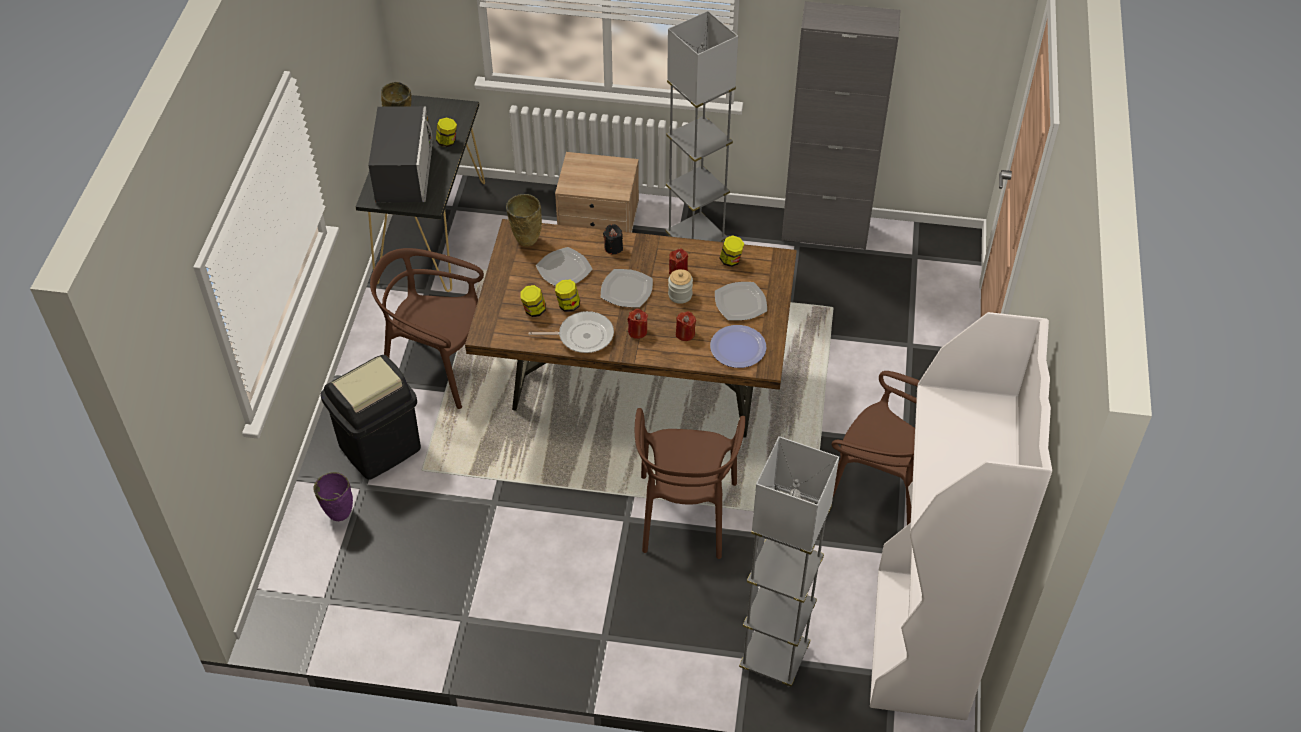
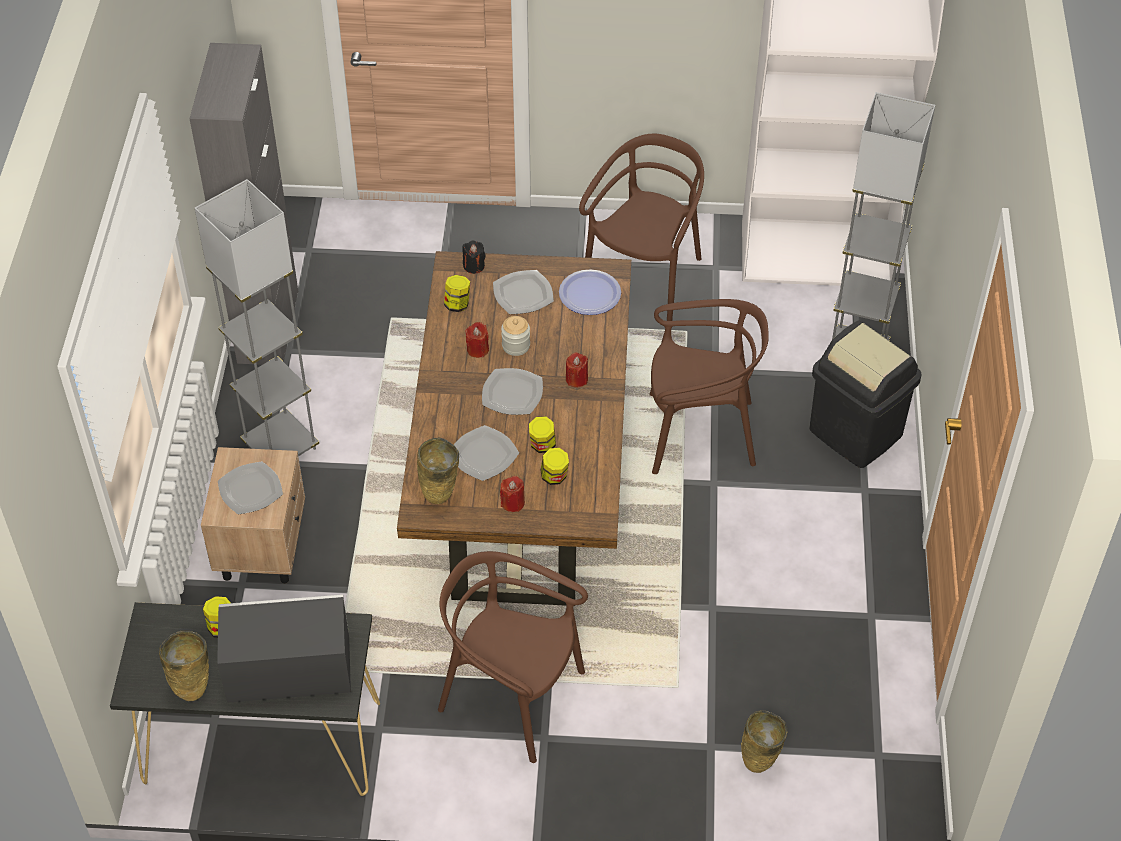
camera: 95 degrees left, 0 degrees up
(339, 517) = (760, 764): purple vase -> beige vase
(380, 448) = (649, 738): black trash can -> black trash can (856, 432)
(437, 367) = (511, 696): brown chair -> brown chair turned 105 degrees clockwise
(582, 336) = (590, 428): frying pan -> none
(593, 176) = (250, 490): none -> plate
(613, 247) = (443, 411): black candle -> black candle (474, 266)
(685, 334) = (575, 338): red candle -> red candle (512, 503)

